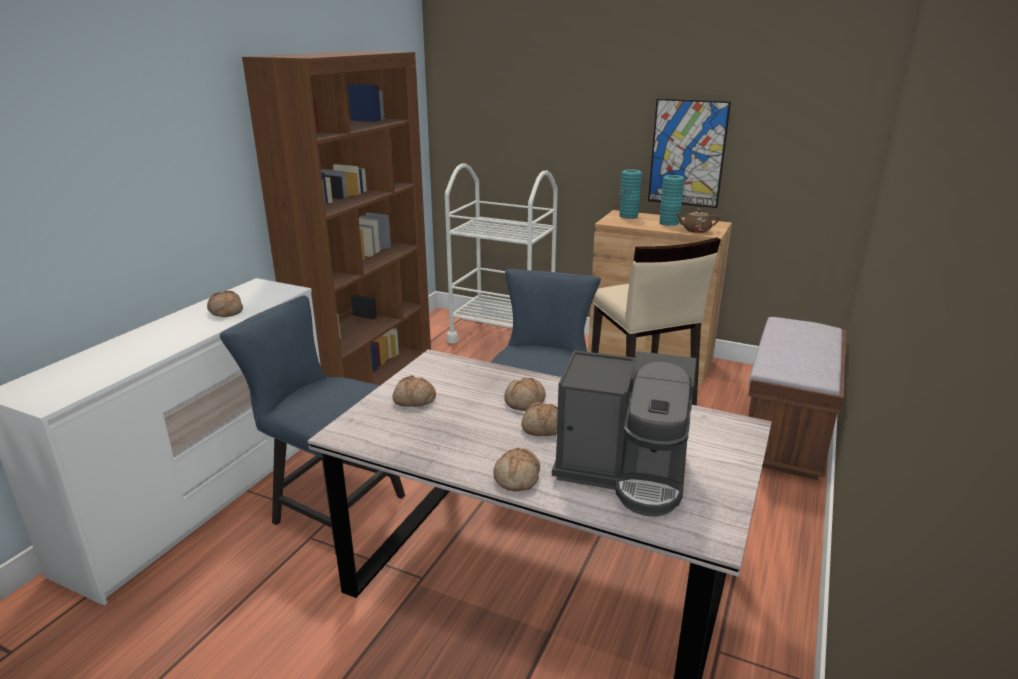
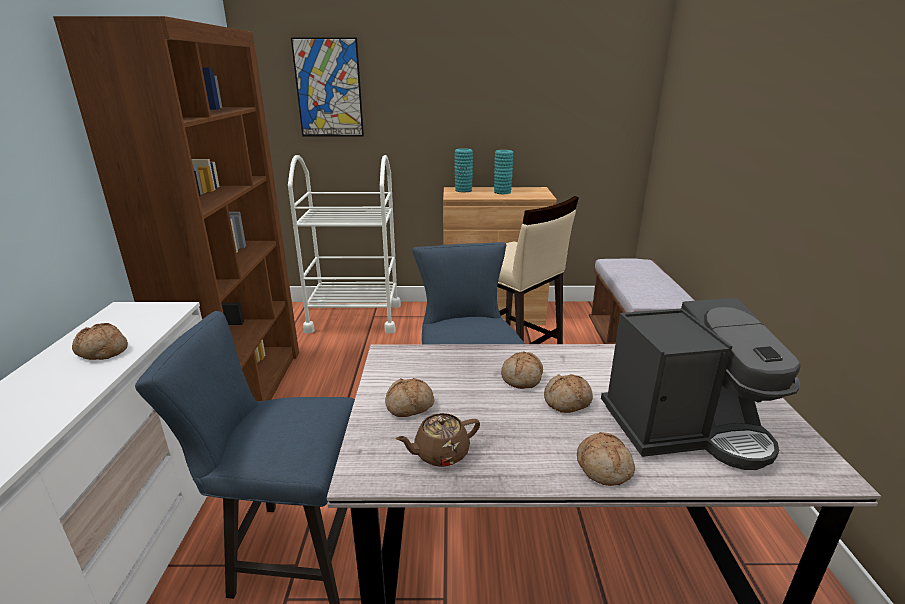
camera: 25 degrees left, 0 degrees up
(687, 153) = (504, 131): picture -> picture (328, 88)
(696, 230) = (530, 195): brown teapot -> brown teapot (440, 453)

